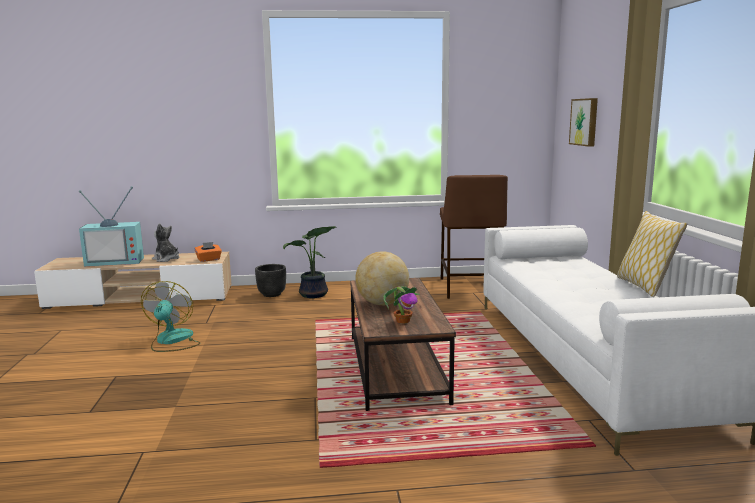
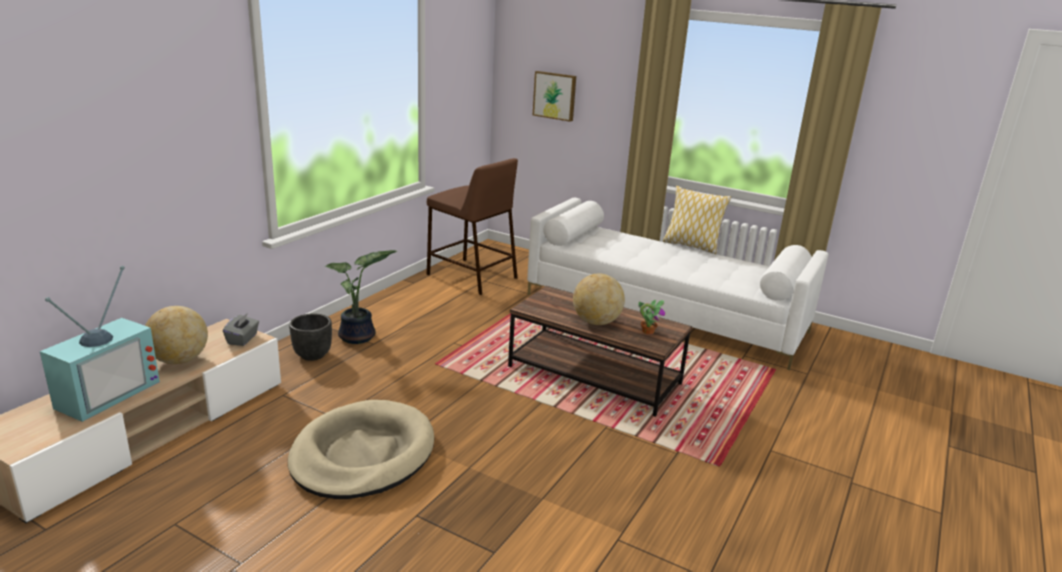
camera: 55 degrees left, 10 degrees up
(166, 259) = (179, 360): plush toy -> globe
(172, 341) = (362, 454): fan -> beige dog bed
(209, 259) = (243, 339): orange tissue box -> grey tissue box

